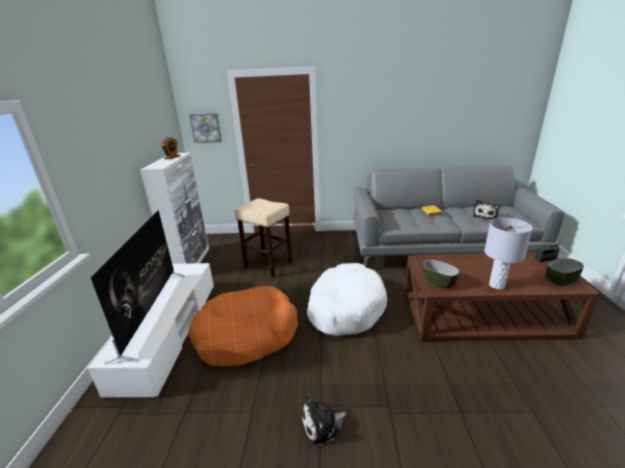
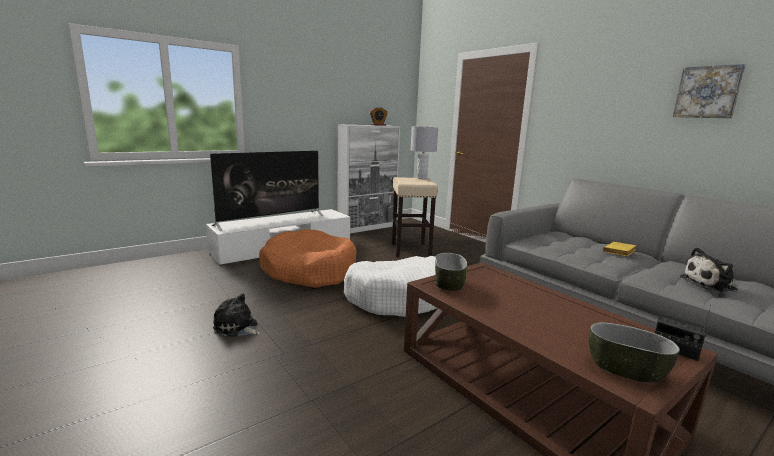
camera: 50 degrees right, 10 degrees down
(206, 128) = (433, 110): picture -> picture (708, 92)
(496, 285) = (503, 317): grey table lamp -> grey table lamp (421, 178)

